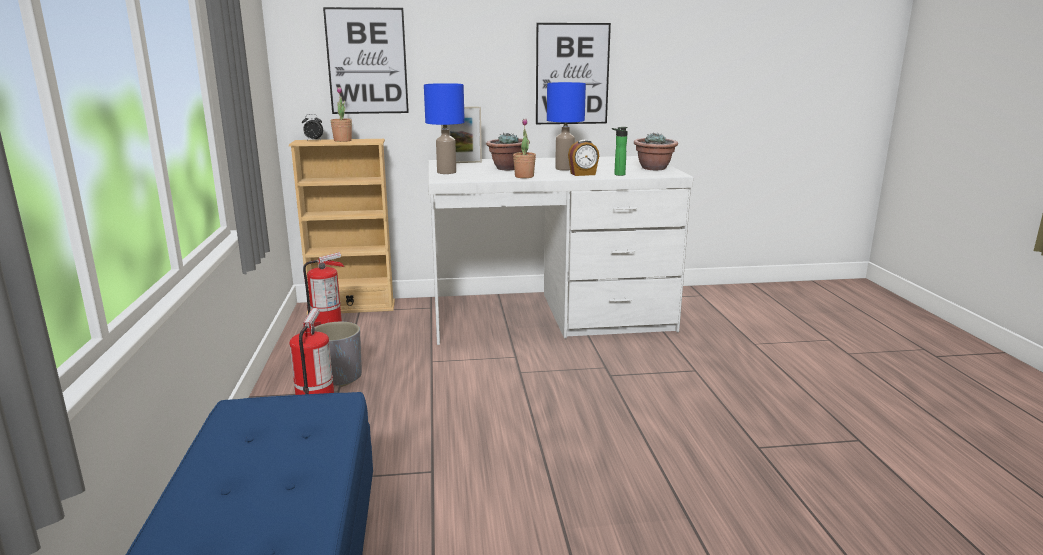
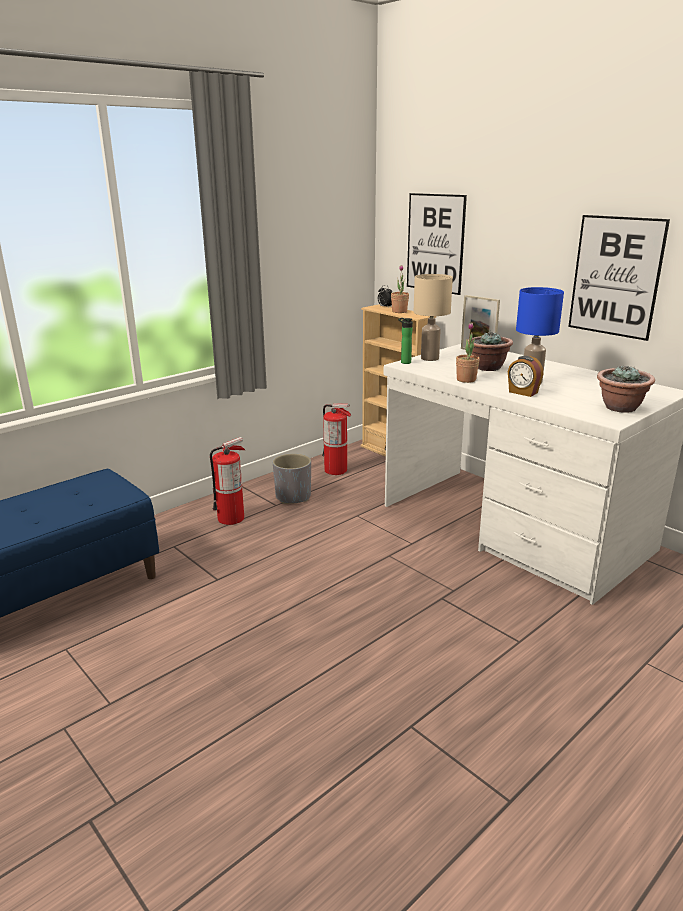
camera: 55 degrees right, 5 degrees up
(447, 172) = (430, 358): blue table lamp -> beige table lamp
(618, 174) = (551, 403): bottle -> bottle (404, 362)

